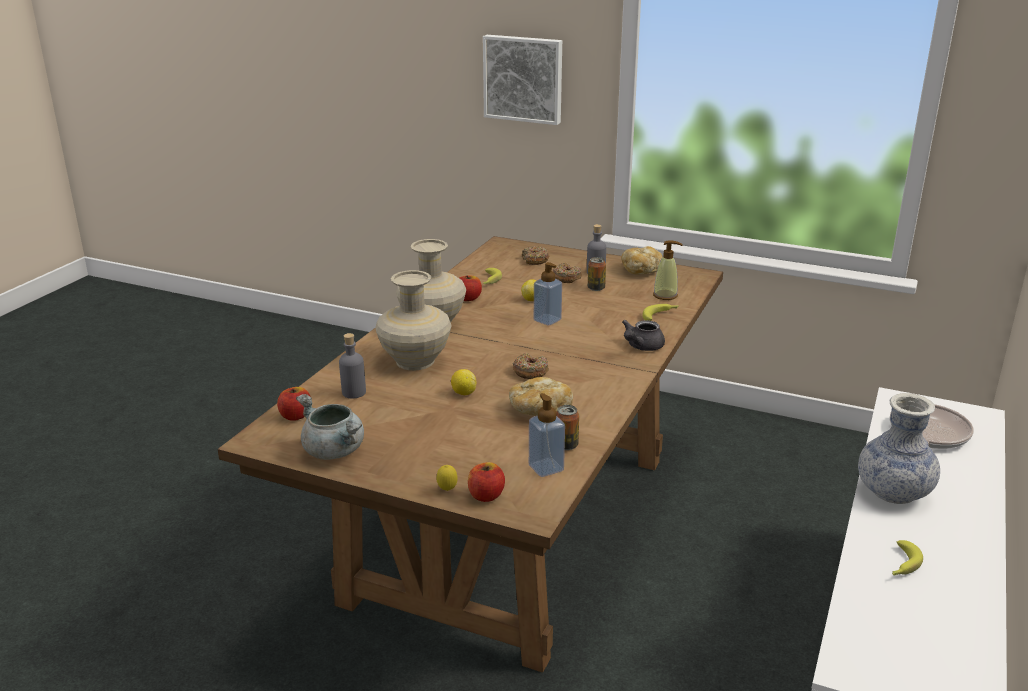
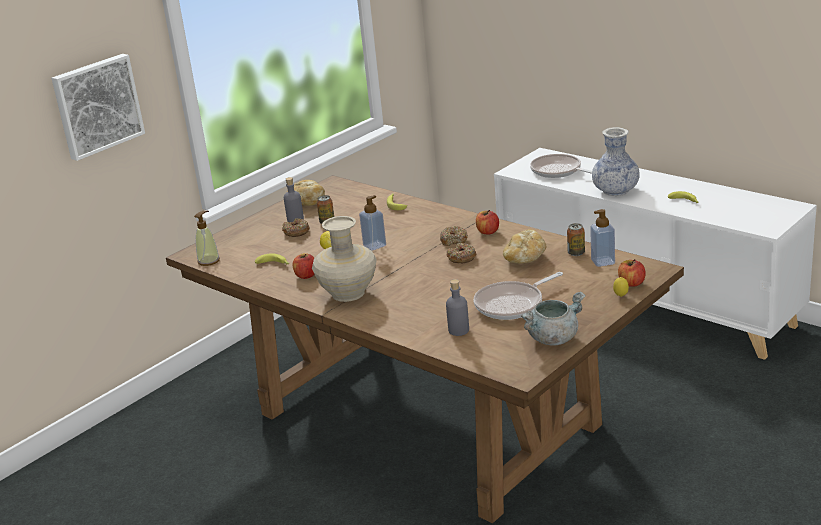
camera: 70 degrees left, 0 degrees up
(295, 416) = (487, 356): apple -> apple (487, 232)
(415, 361) = (417, 303): beige vase -> none
(416, 417) = (512, 304): none -> frying pan
(463, 393) = (483, 285): lemon -> none
(535, 260) = (245, 242): donut -> donut (454, 240)
(641, 347) = (444, 216): grey teapot -> none
(665, 295) = (361, 199): soap dispenser -> soap dispenser (209, 261)

